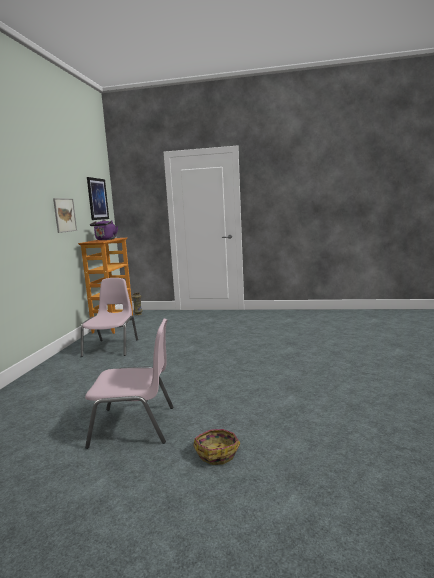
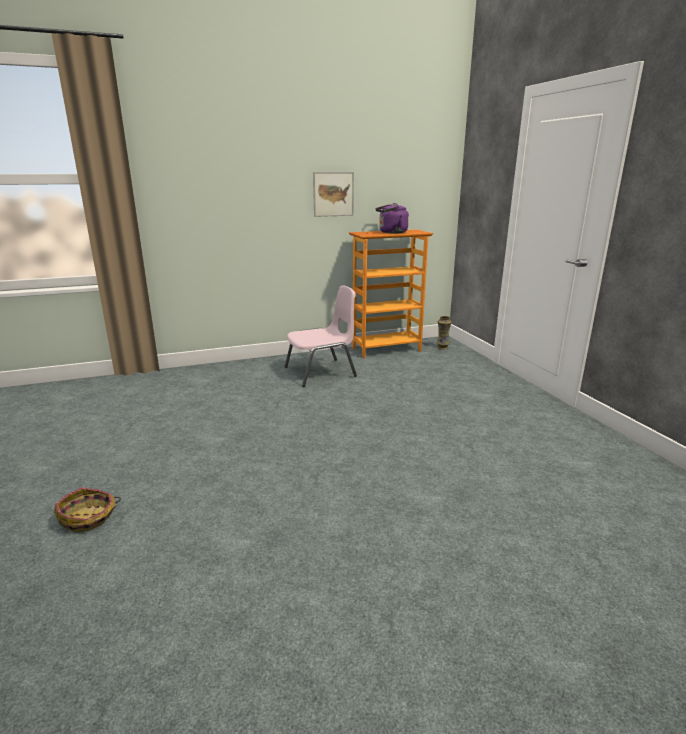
camera: 60 degrees right, 10 degrees up
(97, 199) = (417, 171): picture -> none
(135, 426) = (139, 450): pink chair -> none

